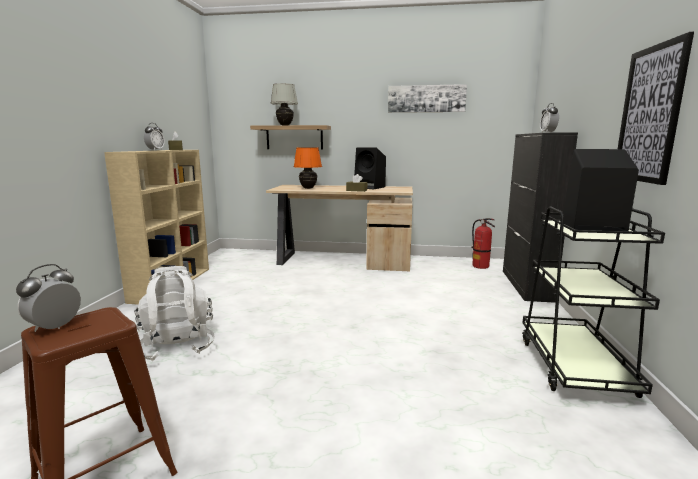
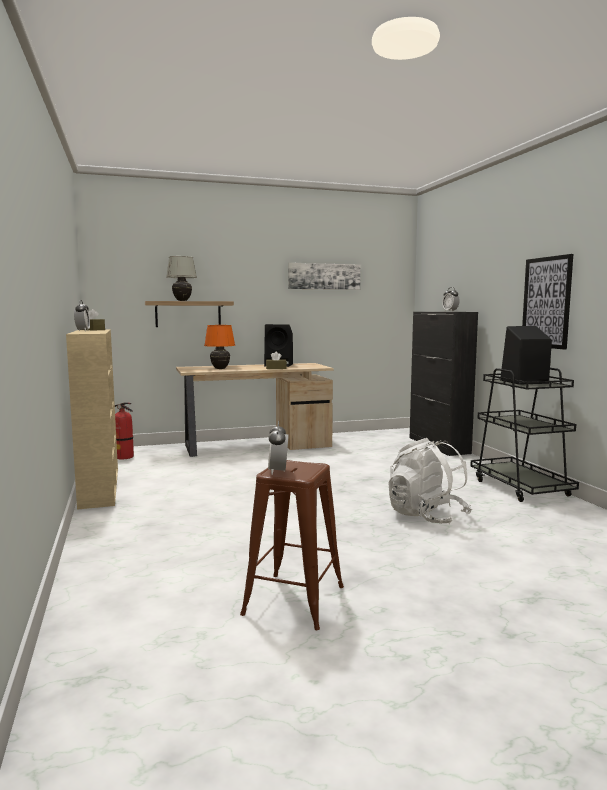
camera: 25 degrees left, 5 degrees down
(177, 346) = (205, 528): white backpack -> white backpack (427, 516)
(480, 266) = (387, 436): fire extinguisher -> fire extinguisher (124, 457)

